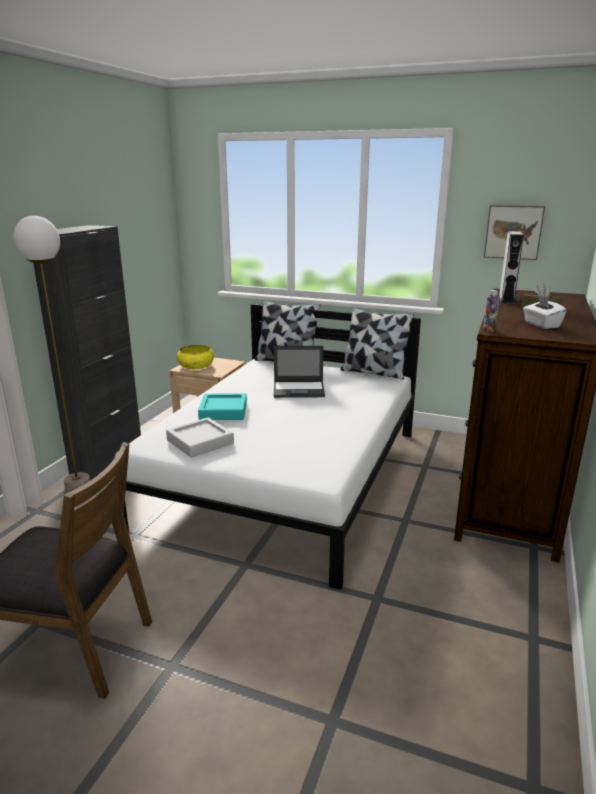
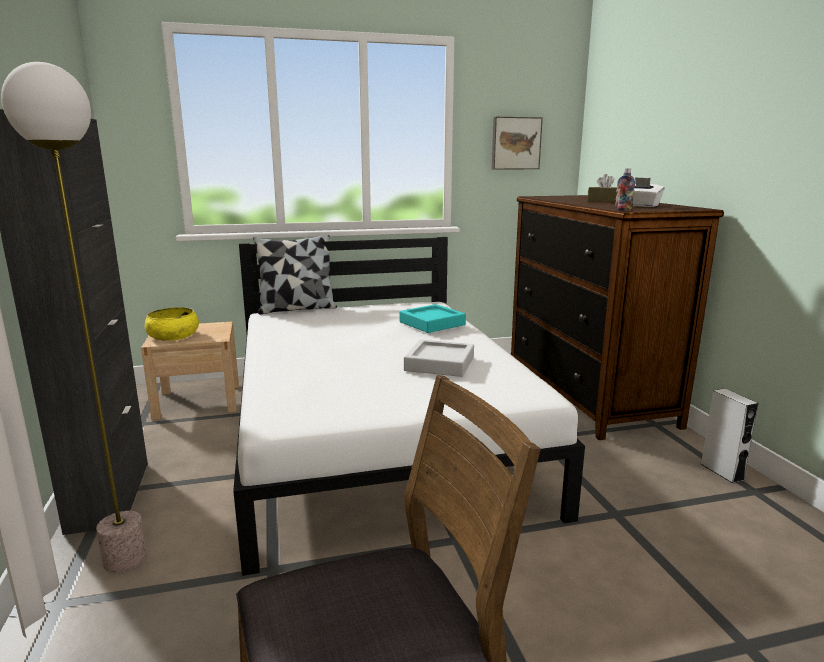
camera: 35 degrees left, 5 degrees down
(200, 442) = (343, 400): grey tray -> grey tray (439, 364)
(223, 411) = (314, 365): turquoise tray -> turquoise tray (432, 323)
(299, 390) = (364, 329): laptop -> none
(374, 372) = (407, 303): pillow -> none
(506, 300) = (557, 199): grey speaker -> grey speaker (721, 472)

